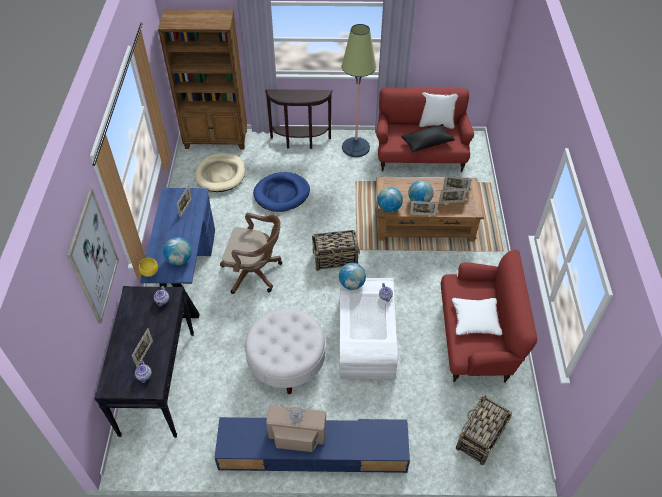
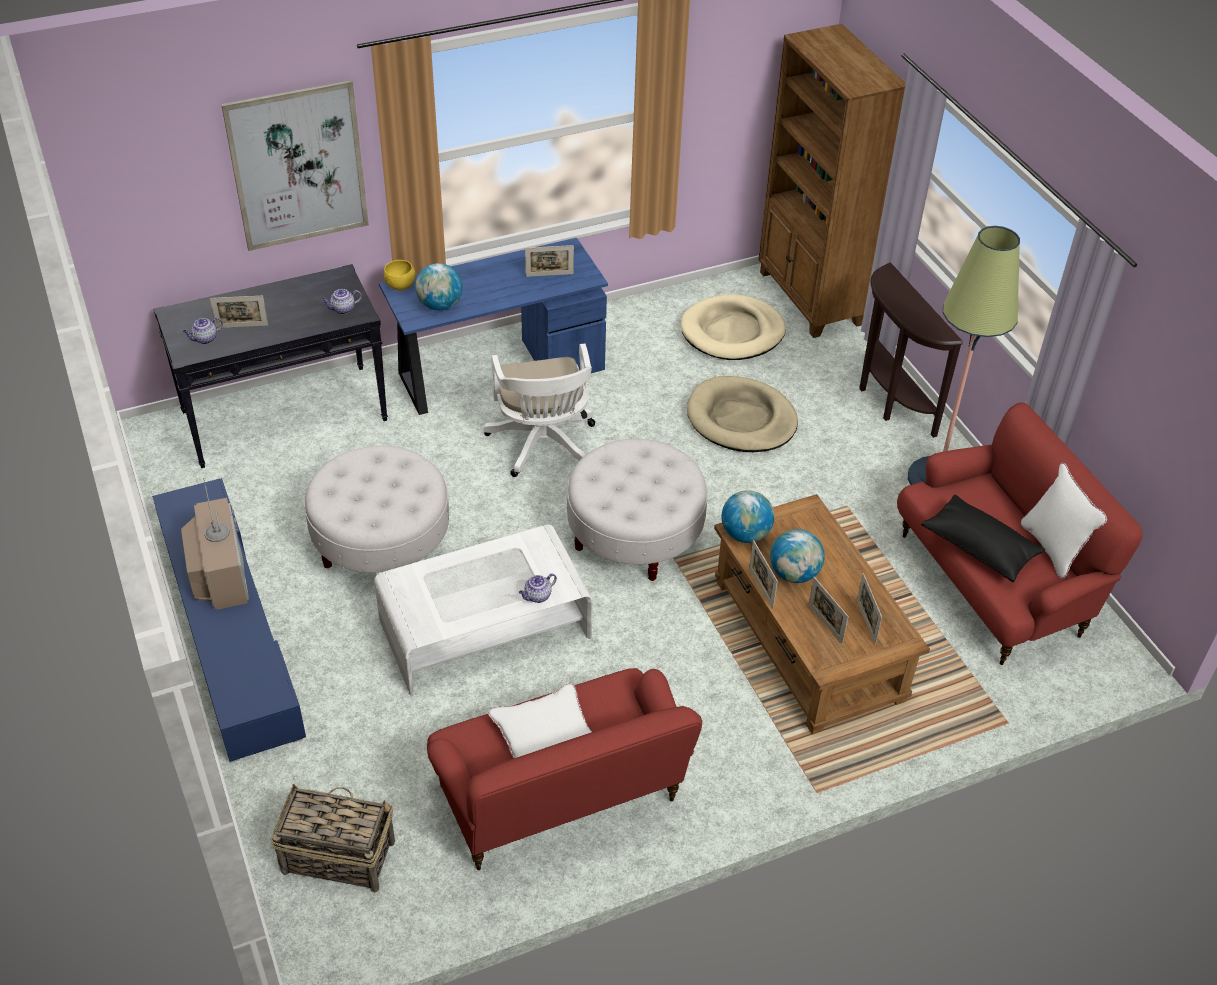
camera: 65 degrees right, 5 degrees down
(255, 273) = (543, 446): brown office chair -> white office chair
(282, 194) = (741, 419): blue dog bed -> beige dog bed
(335, 258) = (635, 536): basket -> white ottoman
(352, 284) = (541, 543): globe -> none

